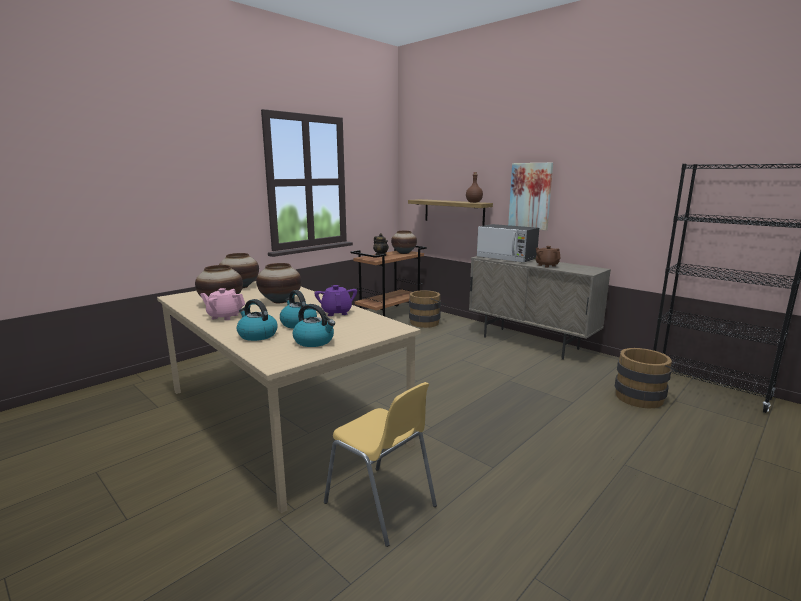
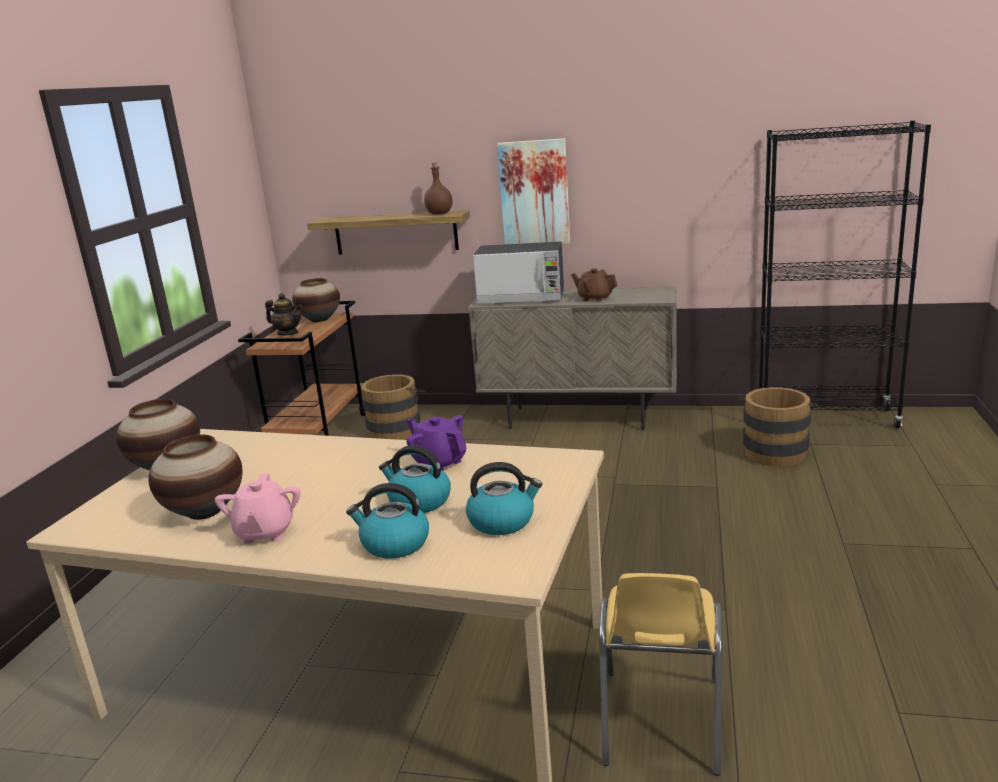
camera: 30 degrees left, 5 degrees up
(224, 316) = (265, 532): pink teapot -> pink teapot turned 75 degrees counterclockwise
(280, 301) = (304, 472): vase -> none
(381, 505) = (660, 722): yellow chair -> yellow chair turned 90 degrees clockwise

